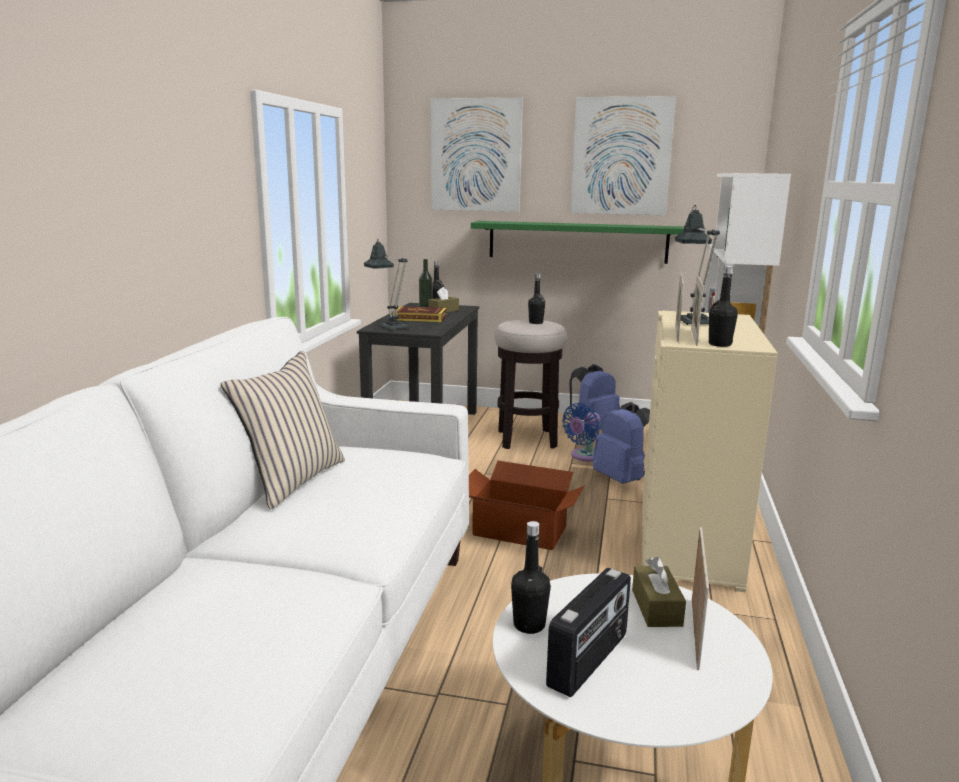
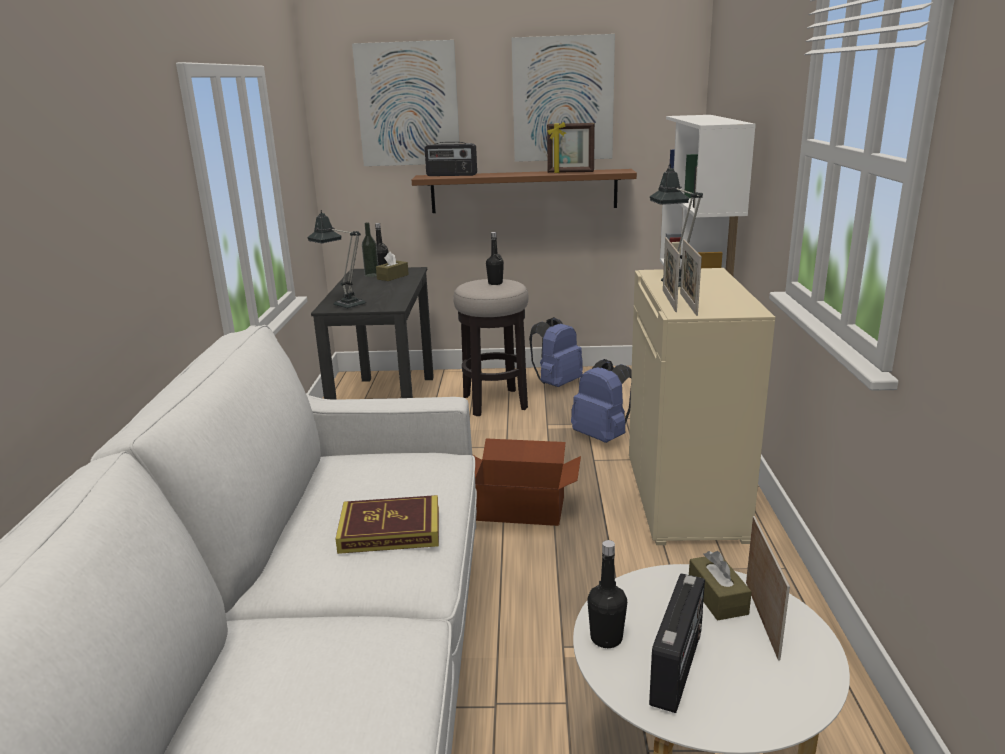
camera: 10 degrees left, 5 degrees up
(291, 480) = (307, 508): beige pillow -> none
(420, 318) = (372, 289): book -> book (390, 530)
(509, 222) = (451, 175): none -> radio
(577, 241) = (523, 191): green shelf -> brown shelf
(584, 456) = (557, 415): blue fan -> none
(622, 225) = (570, 172): none -> picture frame
(719, 344) = (717, 311): black bottle -> none

